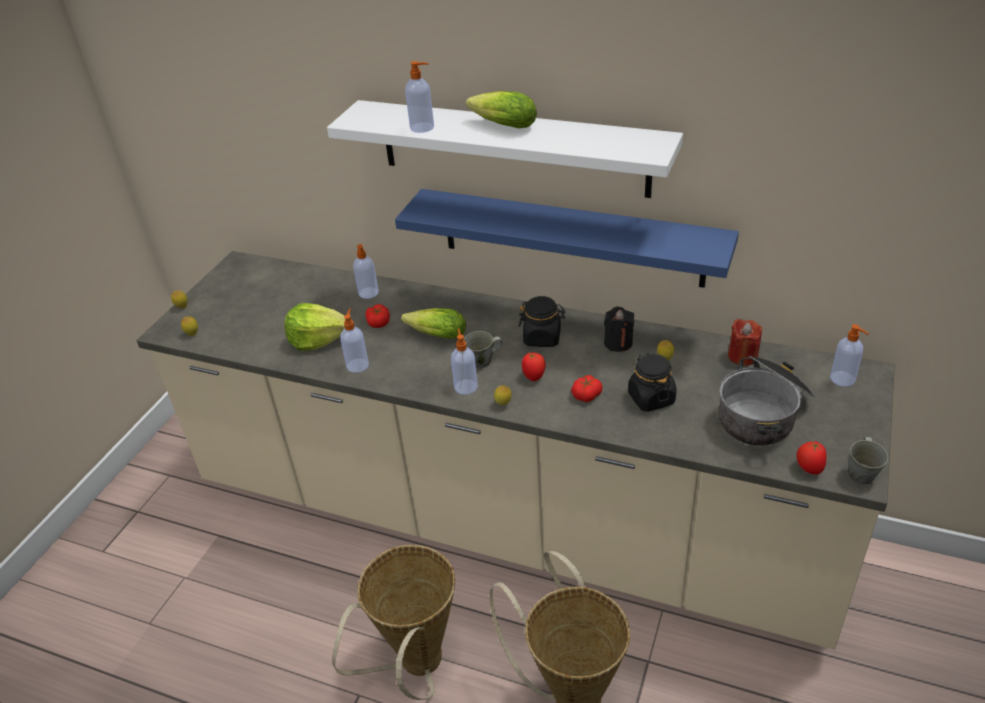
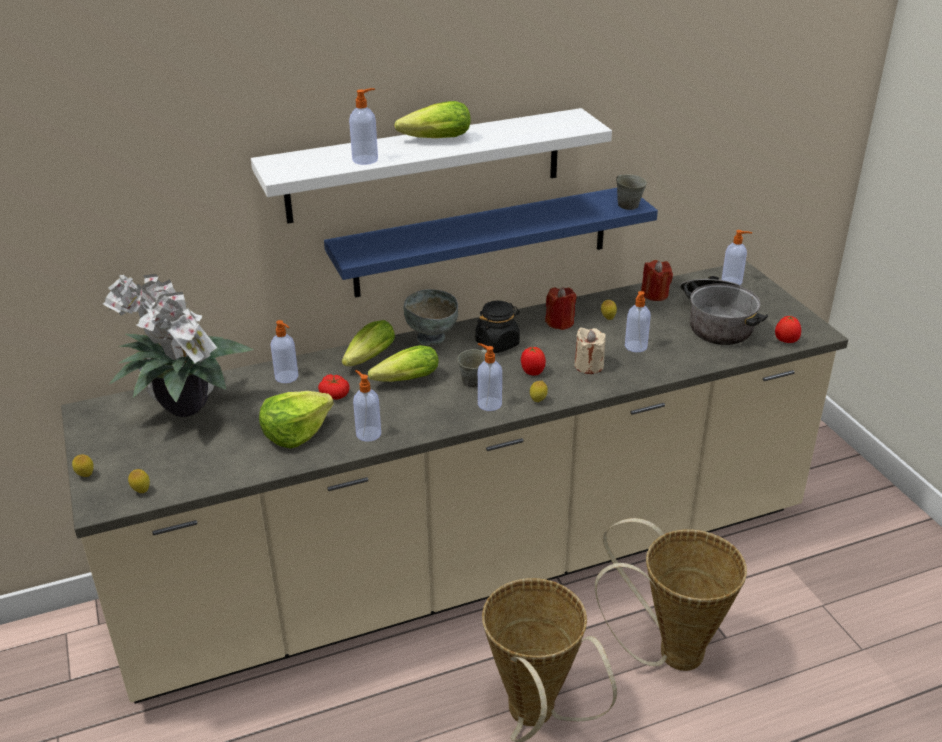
camera: 45 degrees left, 5 degrees down
(284, 289) = (187, 410): none -> potted plant
(434, 305) = (367, 360): none -> lettuce
(501, 309) = (432, 338): none -> grey bowl
(586, 395) = (589, 366): tomato -> beige candle
(618, 343) = (560, 322): black candle -> red candle
(651, 398) = (635, 347): black jar -> soap dispenser
(862, 474) = (815, 329): grey mug -> grey mug (627, 204)

